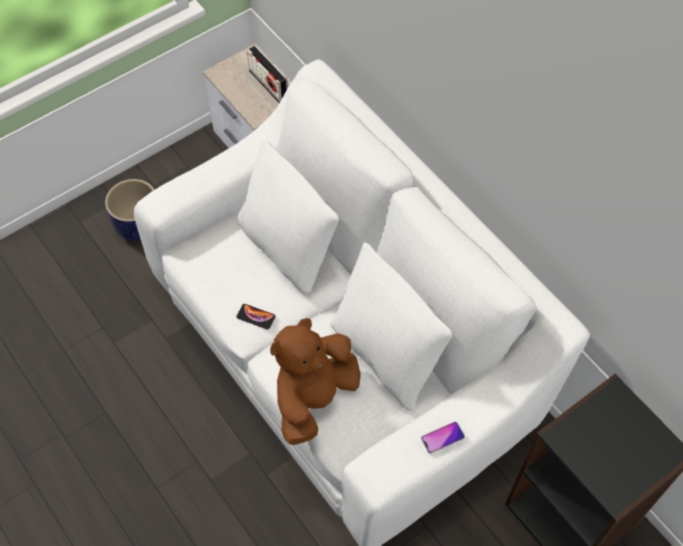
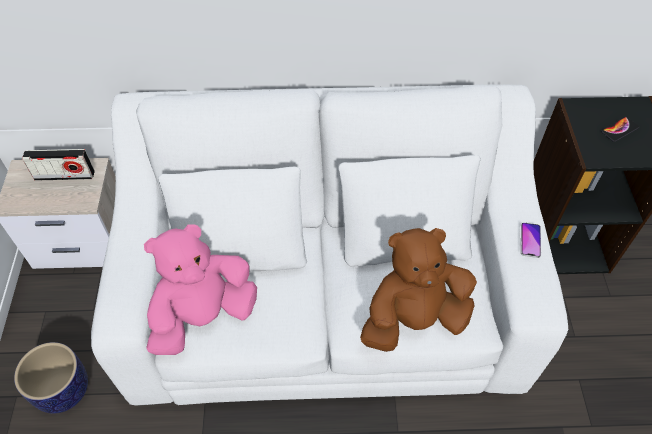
camera: 55 degrees left, 5 degrees down
(215, 256) = (203, 316): none -> pink plush toy
(256, 317) = (294, 320): phone -> phone (619, 129)
(314, 397) = (413, 319): brown plush toy -> brown plush toy turned 90 degrees clockwise

